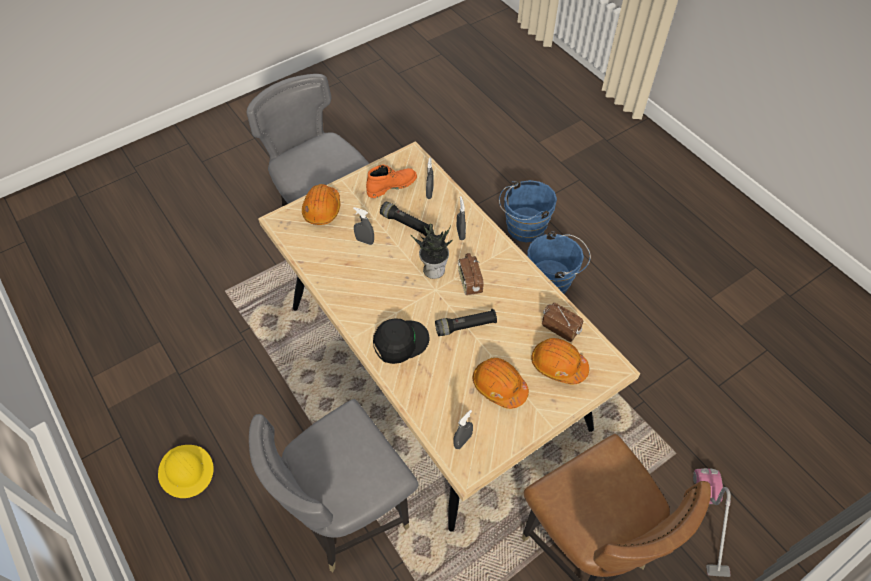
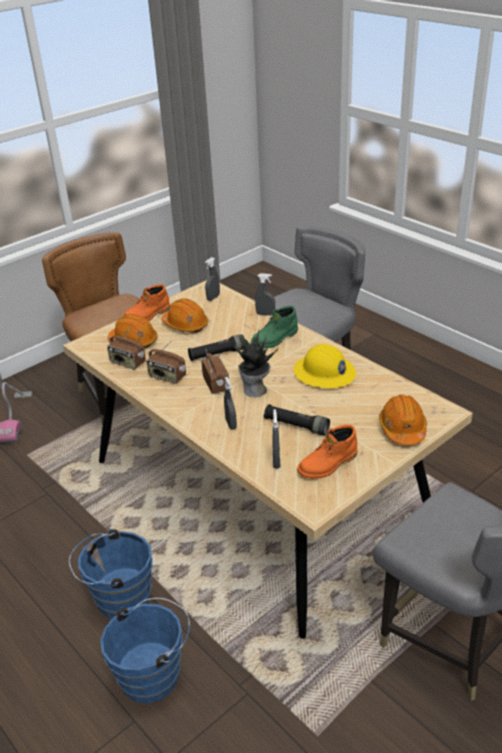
camera: 175 degrees right, 20 degrees down
(186, 471) = (454, 396): yellow hard hat -> yellow hard hat (324, 373)
(365, 241) = (338, 405): grey spray bottle -> grey spray bottle (265, 314)
(400, 342) = (275, 339): black cap -> green boot
(518, 300) = (167, 377): none -> radio
(546, 414) = (147, 316): none -> orange boot

